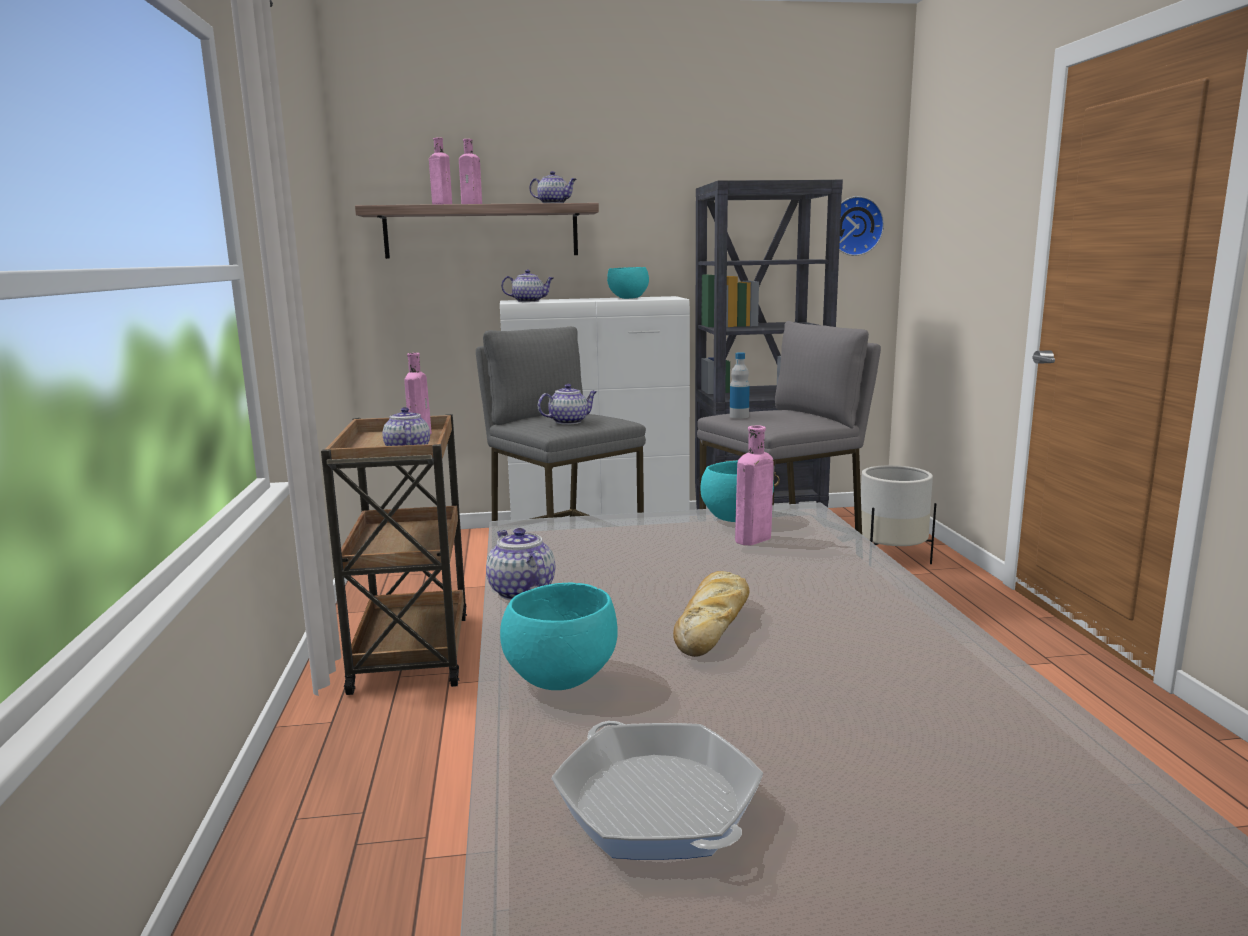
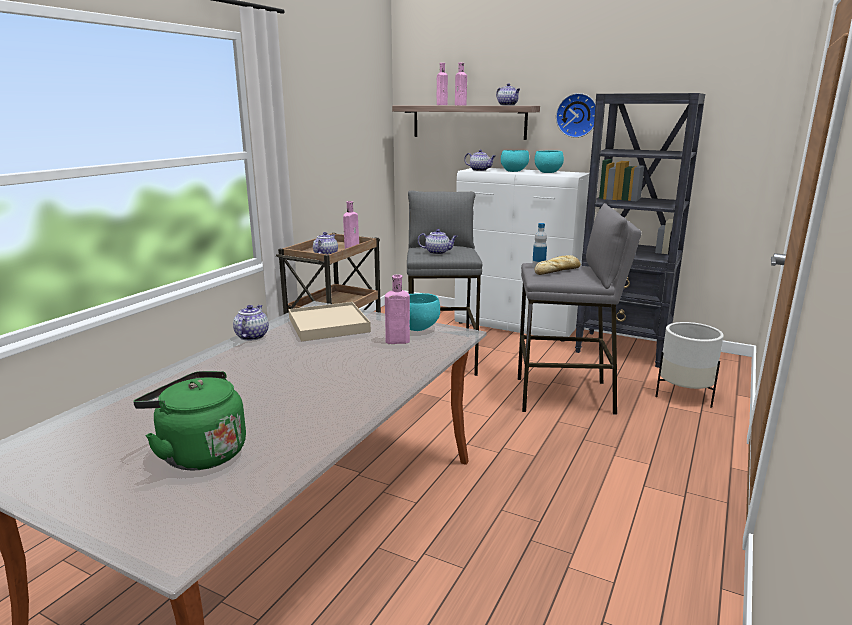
camera: 35 degrees right, 5 degrees up
(558, 678) = (188, 373): turquoise bowl -> turquoise bowl (513, 171)
(603, 545) = (329, 325): none -> beige tray
(657, 804) = (122, 423): frying pan -> none
(713, 623) = (285, 372): bread -> bread (558, 270)
(854, 226) = (748, 126): wall clock -> wall clock (577, 115)
(910, 782) = (199, 453): none -> green kettle

